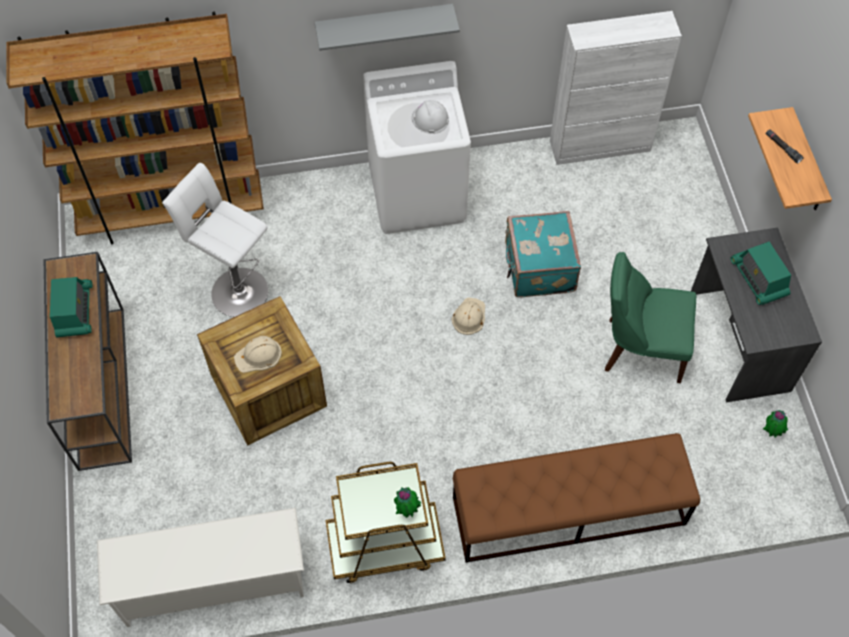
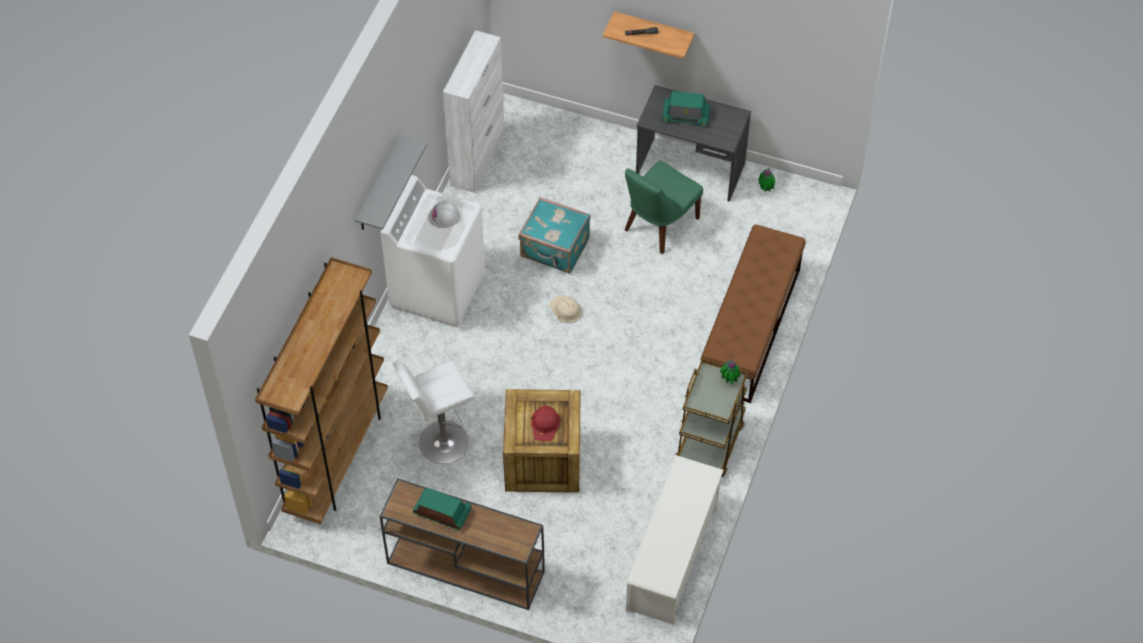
camera: 60 degrees left, 5 degrees down
(258, 356) = (545, 424): beige hard hat -> red hard hat

